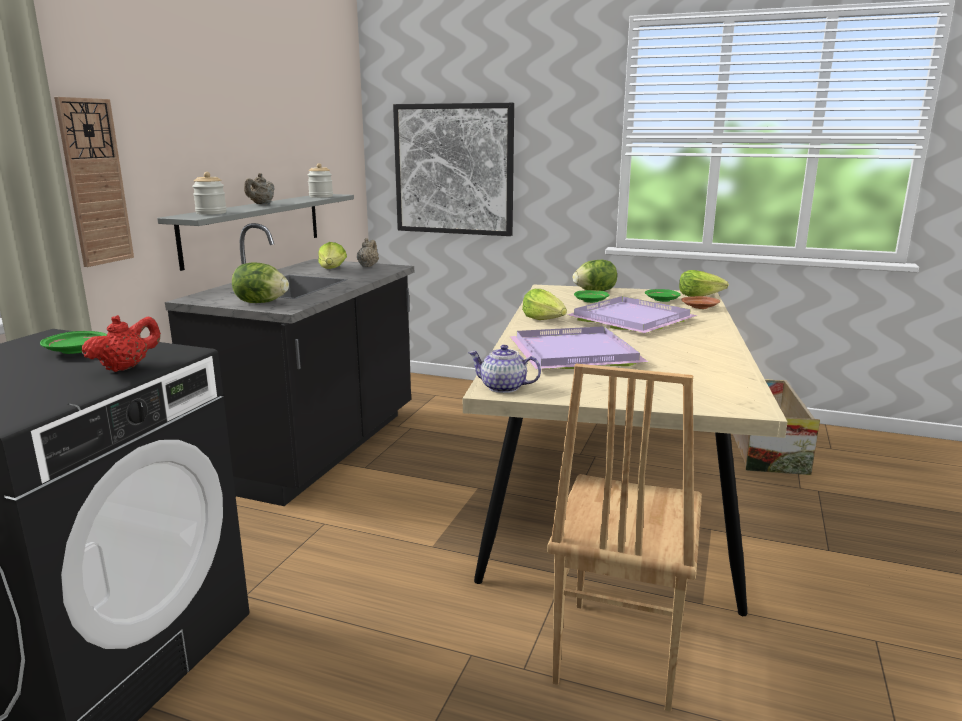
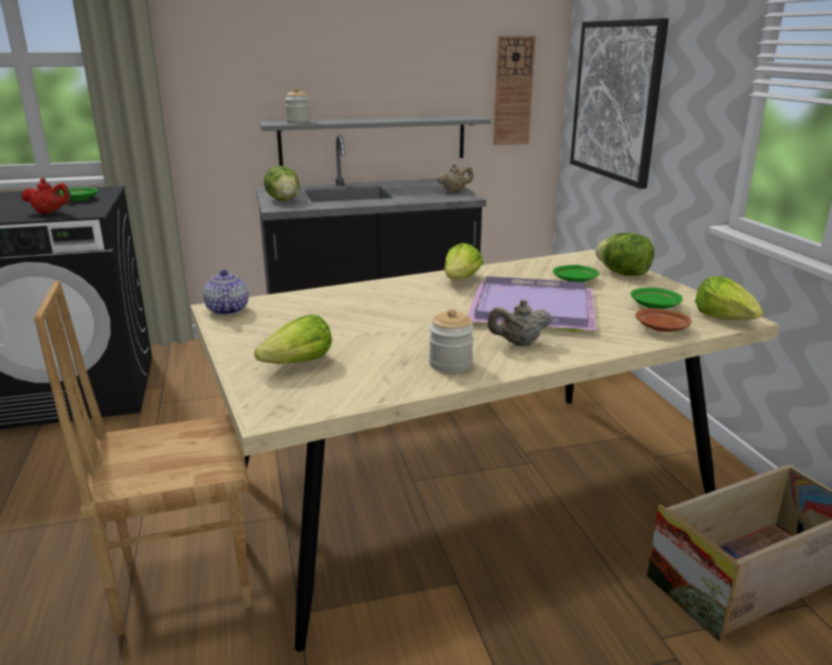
camera: 55 degrees right, 5 degrees up
(95, 182) = (202, 91): wall clock -> wall clock (513, 91)
(261, 204) = (369, 119): beige teapot -> beige teapot (519, 343)
(321, 196) = (452, 118): jar -> jar (450, 364)
(333, 269) = (421, 188): lettuce -> lettuce (299, 363)
(571, 353) = (361, 310): purple tray -> none

